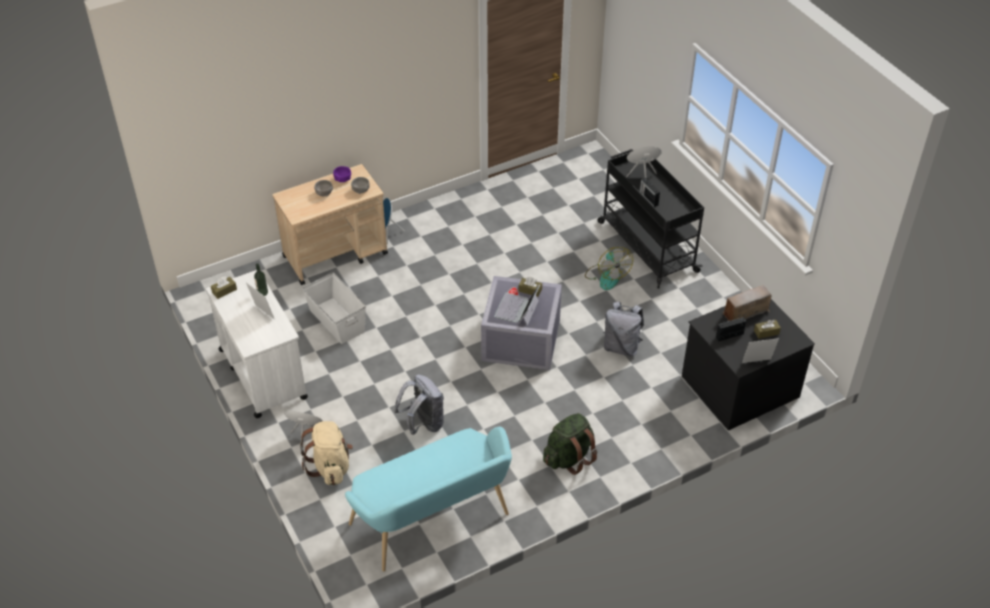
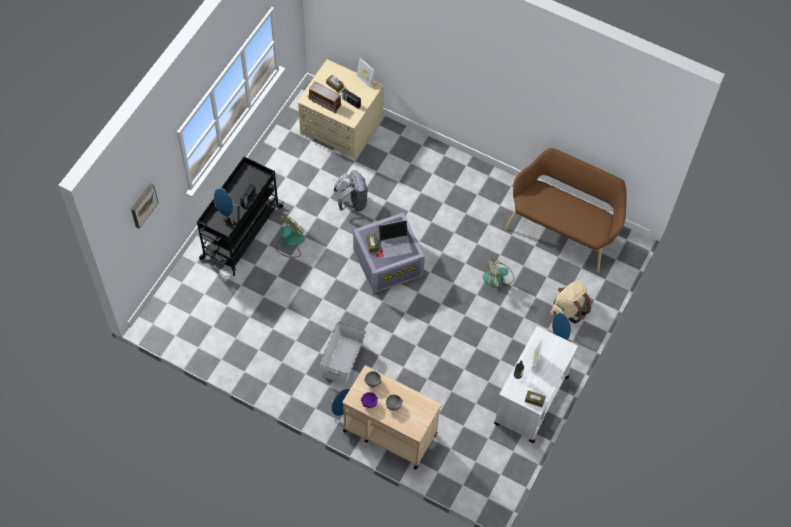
camera: 125 degrees left, 15 degrees up
(337, 320) = (451, 387): white storage box -> white storage box (342, 359)
(423, 423) = (498, 278): grey backpack -> fan
(434, 523) = (563, 230): turquoise bench -> brown bench
(569, 457) = (464, 187): green backpack -> none
(642, 36) = (143, 205): none -> picture
(739, 385) = (341, 127): black dresser -> beige dresser

